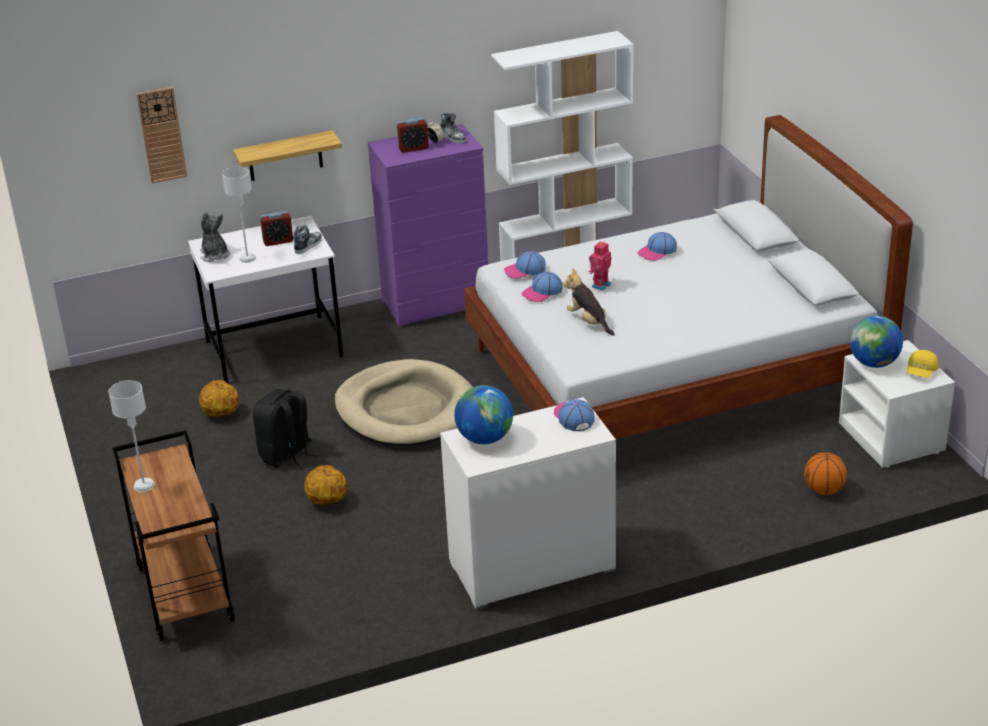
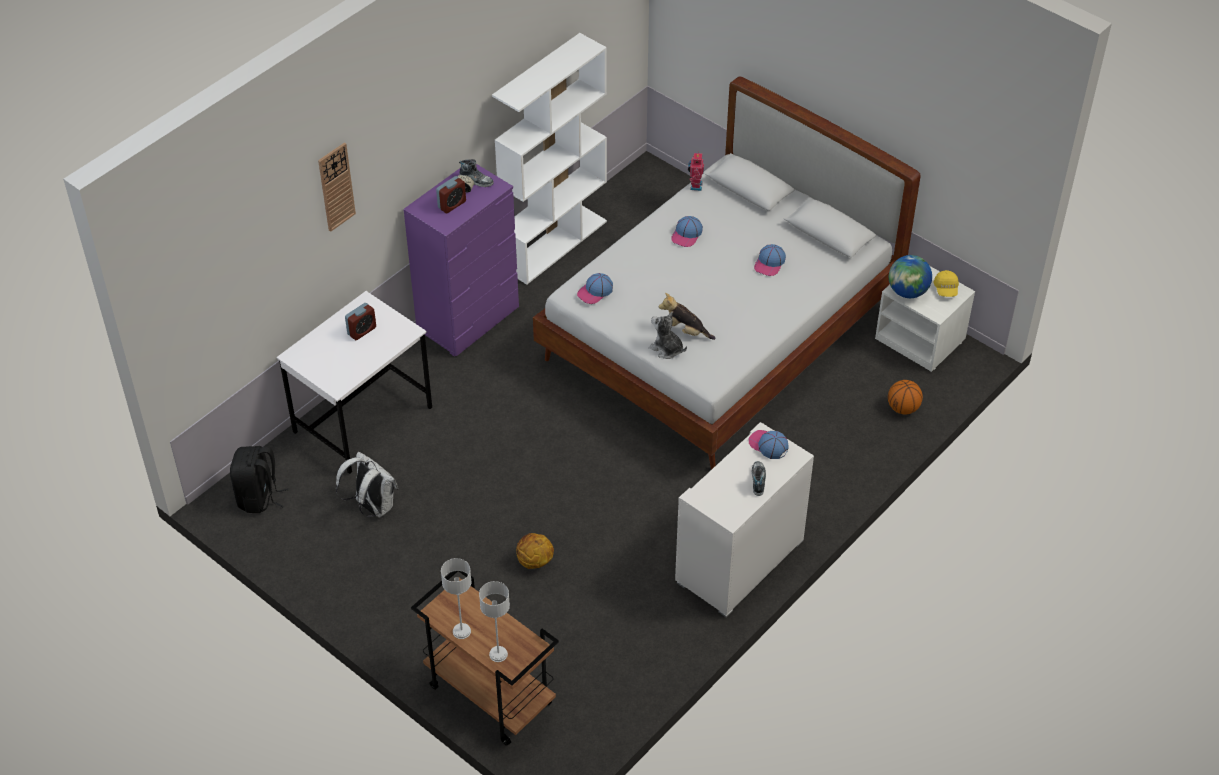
camera: 30 degrees left, 15 degrees up
(161, 135) = (250, 278): wall clock -> wall clock (336, 187)
(215, 255) = (317, 366): plush toy -> plush toy (666, 349)
(221, 414) = (372, 506): basketball -> white backpack
(247, 258) = (350, 360): grey table lamp -> grey table lamp (498, 654)
(285, 156) = (342, 250): shelf -> none
(287, 455) = (464, 528): black backpack -> black backpack (259, 497)
(308, 245) = (393, 327): shoe -> shoe (758, 480)
(406, 409) = (529, 445): beige dog bed -> none
(484, 438) = (717, 491): globe -> none
(542, 292) = (626, 311): cap -> cap (769, 263)
(600, 285) = (668, 288): toy robot -> toy robot (695, 186)

